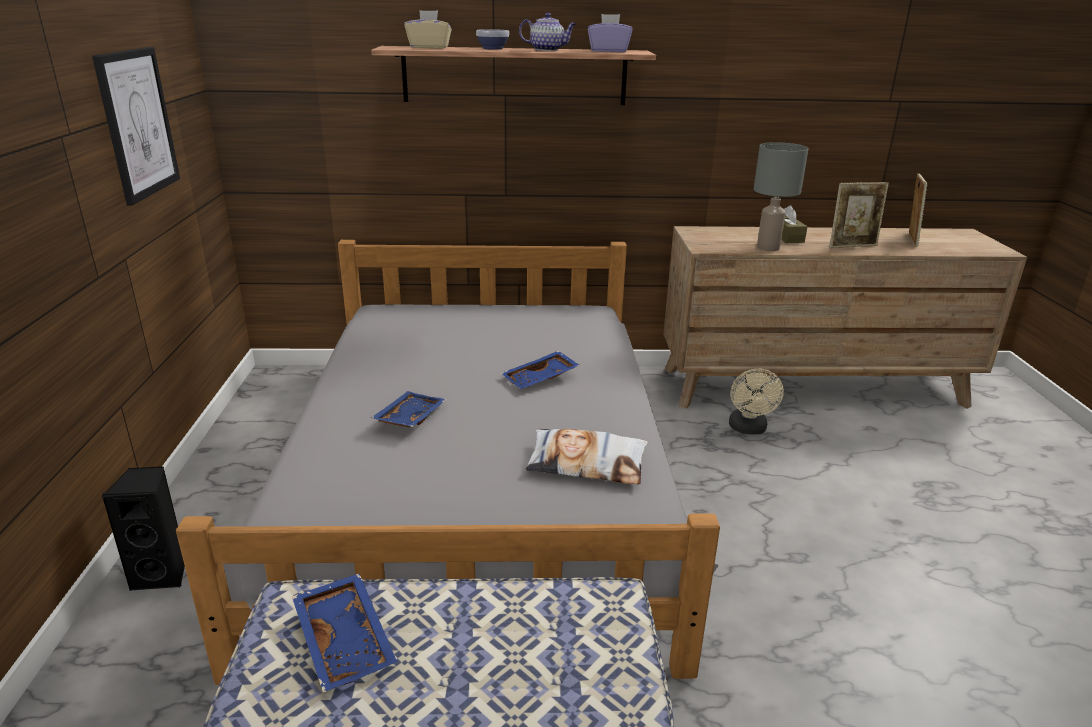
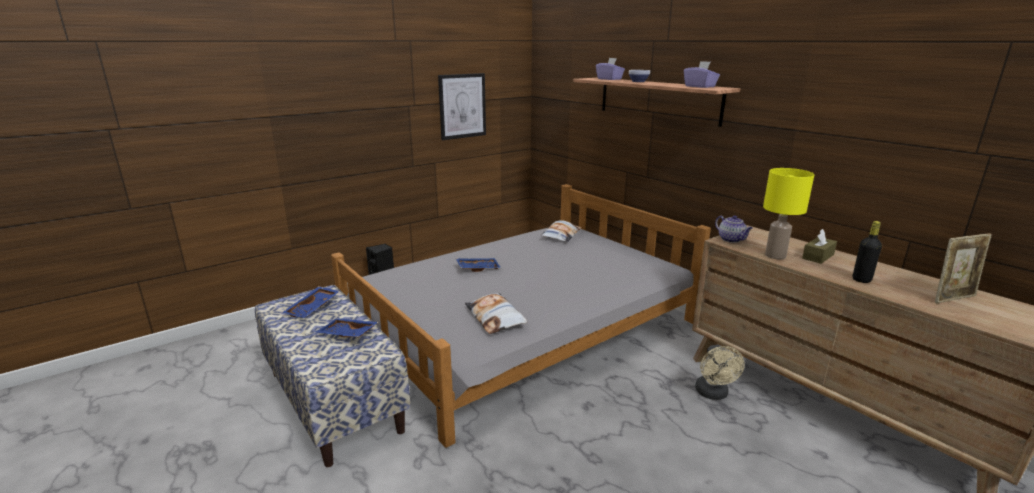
camera: 55 degrees right, 5 degrees down
(401, 322) = (561, 235): none -> pillow
(429, 47) = (609, 79): beige tissue box -> purple tissue box
(541, 379) = (560, 281): blue tray -> blue tray (347, 335)
(548, 50) = (664, 84): teapot -> teapot (731, 240)
(748, 429) = (713, 394): beige fan -> beige fan turned 60 degrees counterclockwise
(768, 248) = (776, 256): grey table lamp -> yellow table lamp
(852, 246) = (861, 280): picture frame -> black bottle

